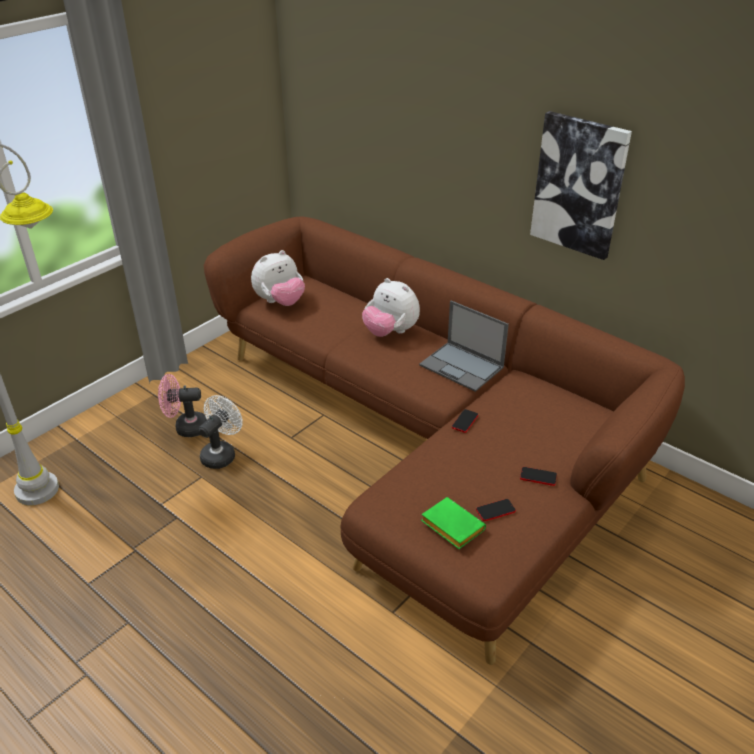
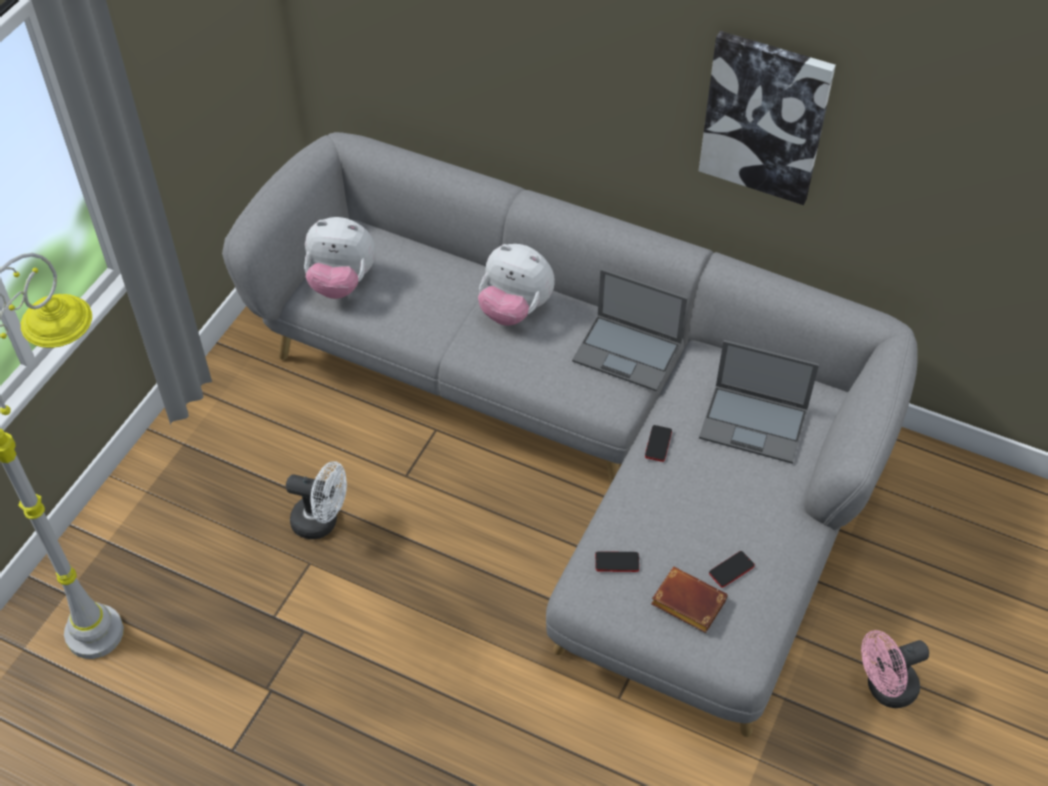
camera: 15 degrees left, 15 degrees up
(186, 428) = (255, 490): pink fan -> pink fan (884, 689)
(221, 454) = (322, 522): white fan -> white fan turned 90 degrees clockwise
(280, 302) = (341, 282): plush toy -> plush toy turned 60 degrees clockwise
(428, 440) = (588, 442): brown sofa -> grey sofa
(450, 526) = (686, 603): green book -> brown book
(538, 477) = (768, 510): phone -> phone (617, 562)
(544, 421) = (755, 424): none -> laptop

